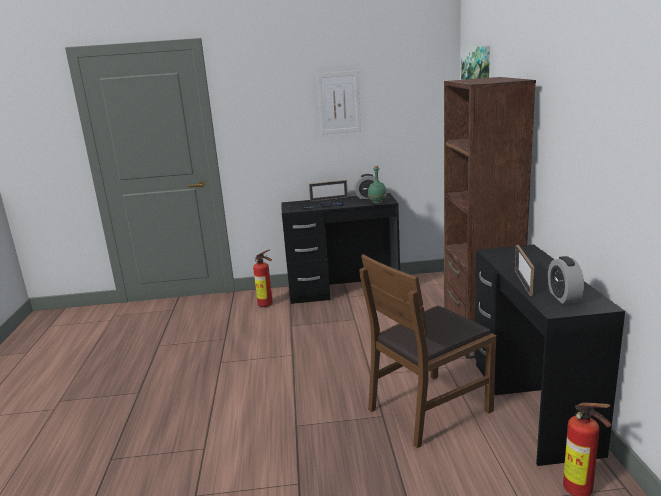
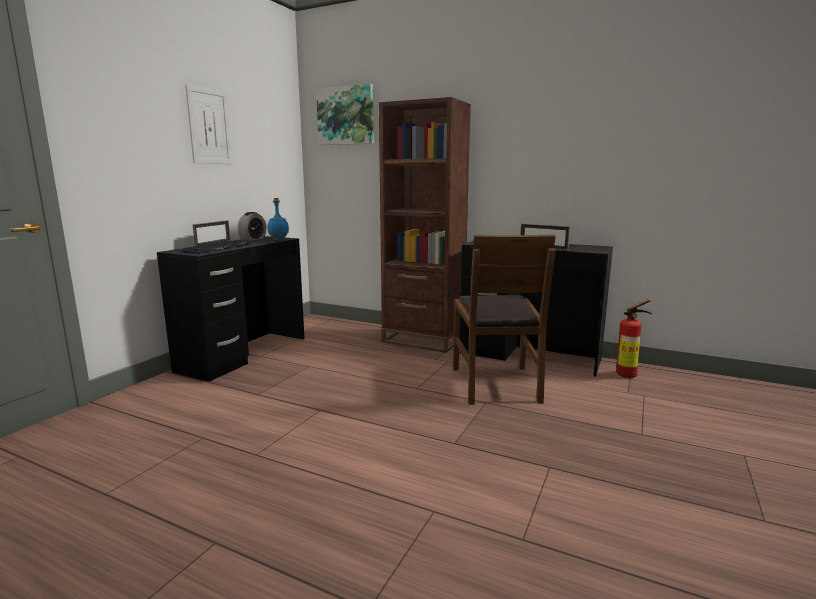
camera: 60 degrees left, 5 degrees down
(267, 305) = (180, 393): fire extinguisher -> none
(377, 202) = (278, 240): green bottle -> blue bottle
(563, 297) = (579, 248): alarm clock -> none

